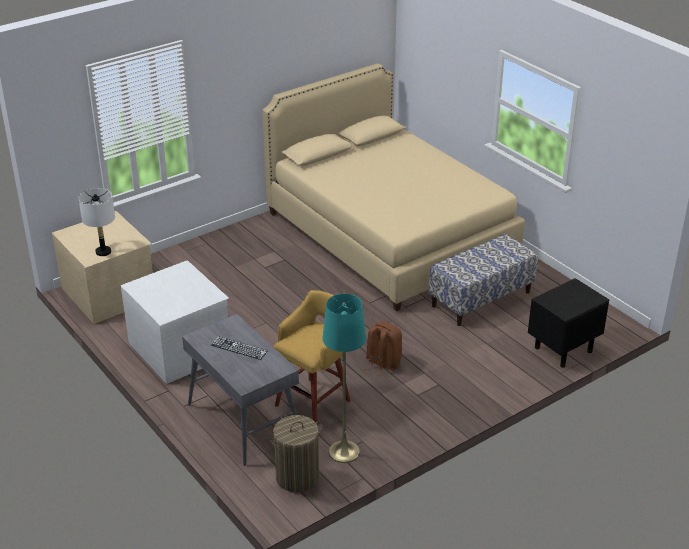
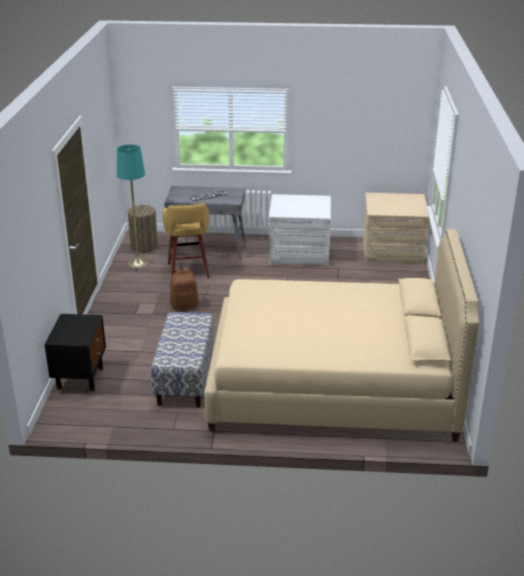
camera: 130 degrees right, 5 degrees down
(103, 252) = (376, 200): white table lamp -> none

